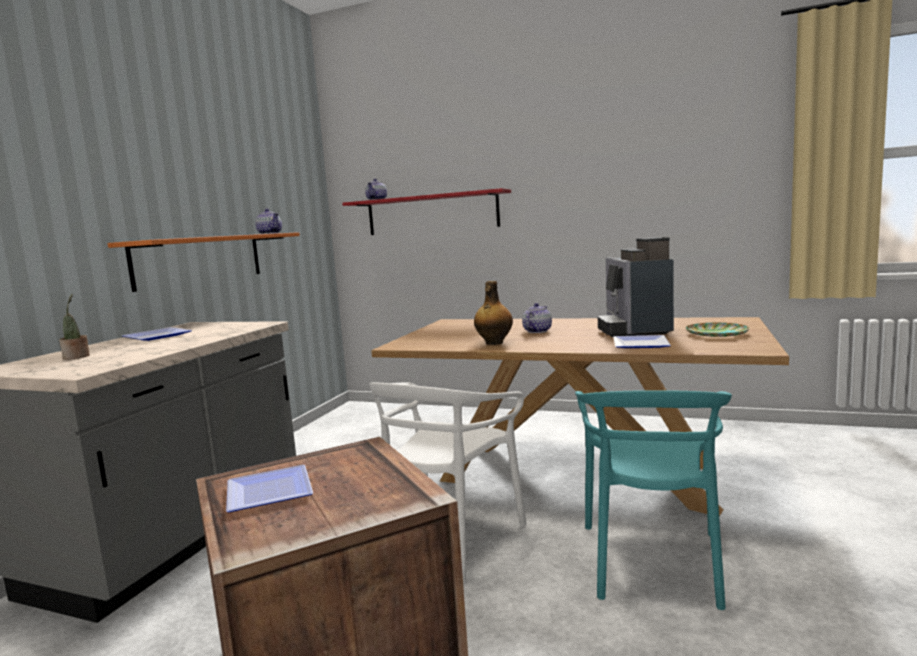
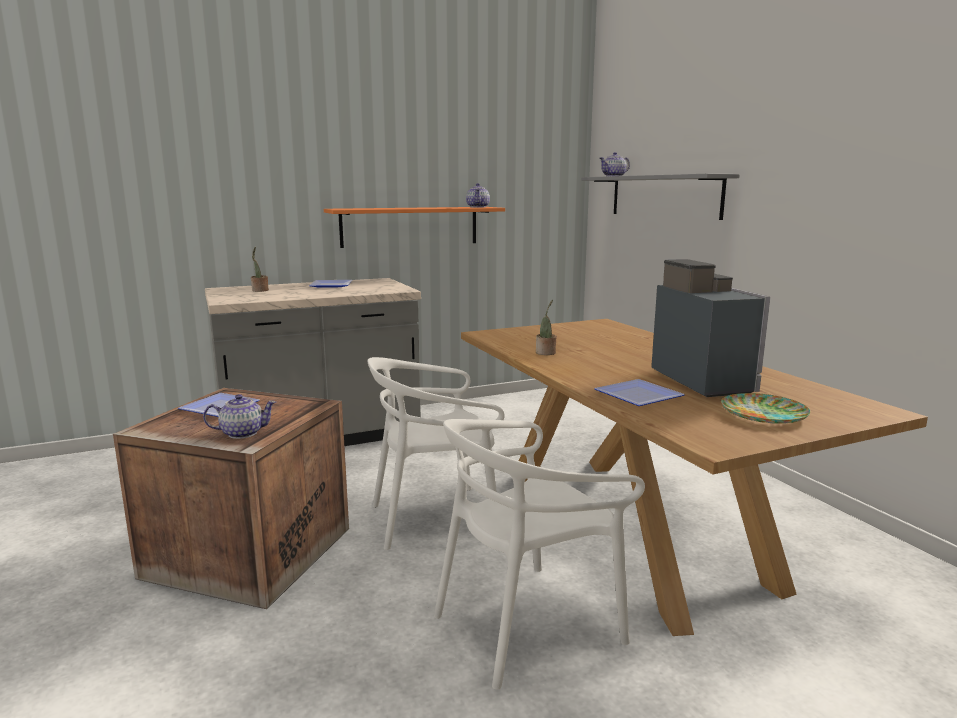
camera: 45 degrees right, 5 degrees up
(432, 213) = (664, 196): red shelf -> grey shelf
(494, 343) = (546, 353): bottle -> potted plant
(536, 331) = (621, 353): teapot -> teapot (242, 433)
(633, 330) = (705, 380): coffee machine -> coffee machine turned 120 degrees clockwise
(653, 562) = (527, 624): turquoise chair -> white chair

